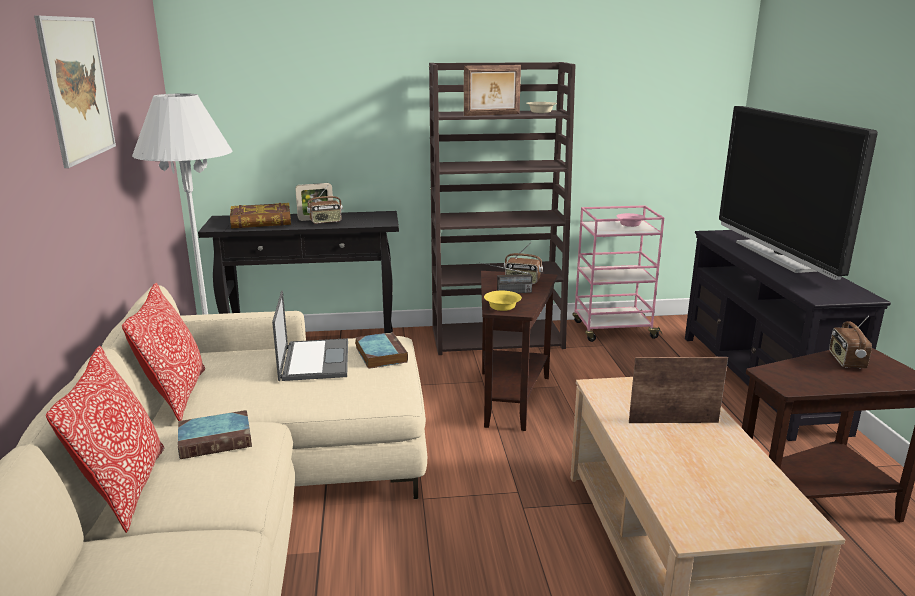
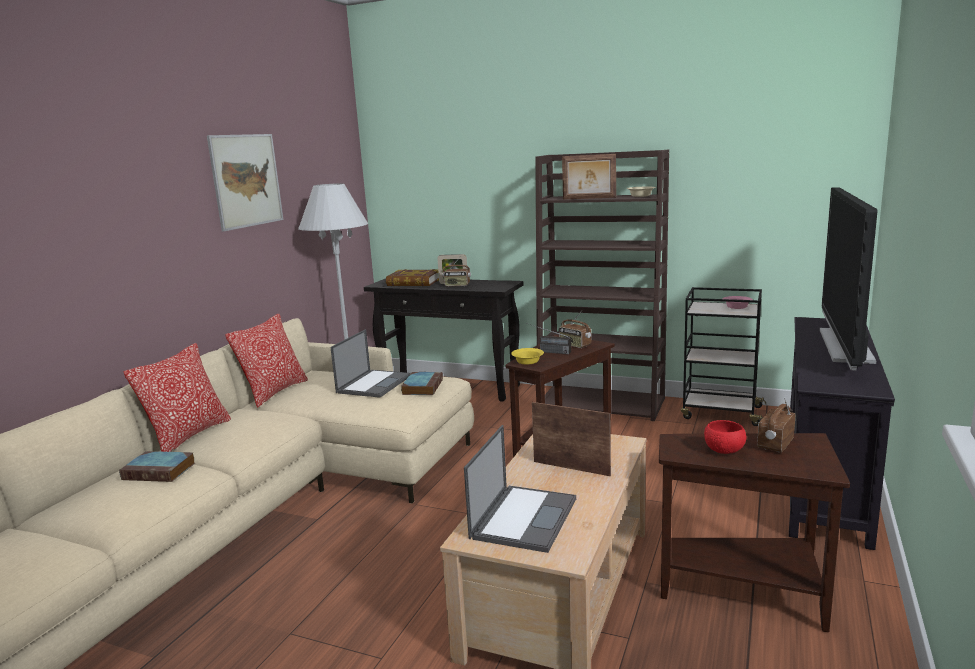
camera: 30 degrees right, 5 degrees down
(217, 439) = (259, 419): book -> book (161, 471)
(612, 330) = (720, 413): pink cart -> black cart
(708, 491) = (524, 517): none -> laptop
(821, 376) = (724, 451): none -> red bowl

